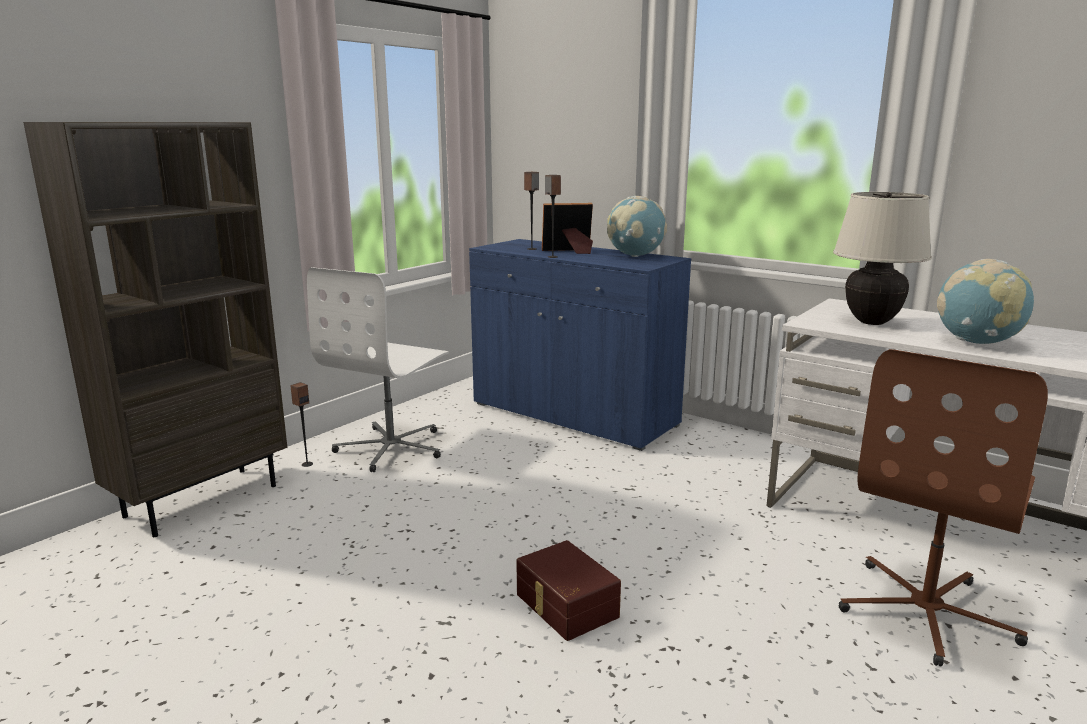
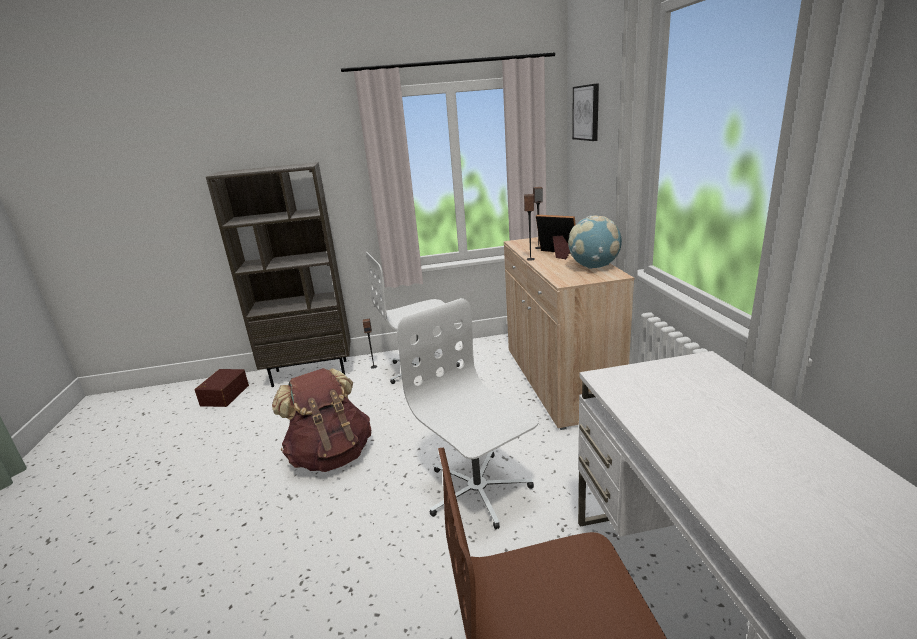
camera: 45 degrees right, 5 degrees up
(423, 564) = (331, 455): none -> brown backpack
(541, 91) = (586, 112): none -> picture
(565, 606) = (346, 523): brown storage box -> brown storage box (224, 395)
(573, 415) = (559, 381): blue cabinet -> beige cabinet
(649, 522) = (477, 490): none -> white office chair
(871, 322) = (672, 396): beige table lamp -> none
(977, 342) = (722, 467): globe -> none

